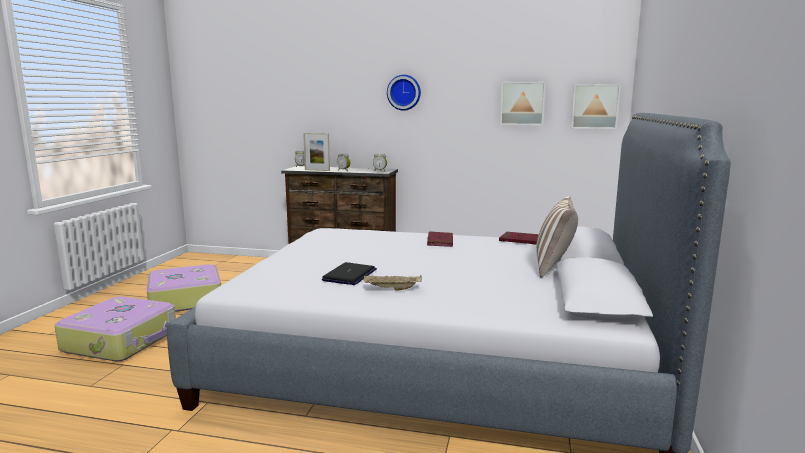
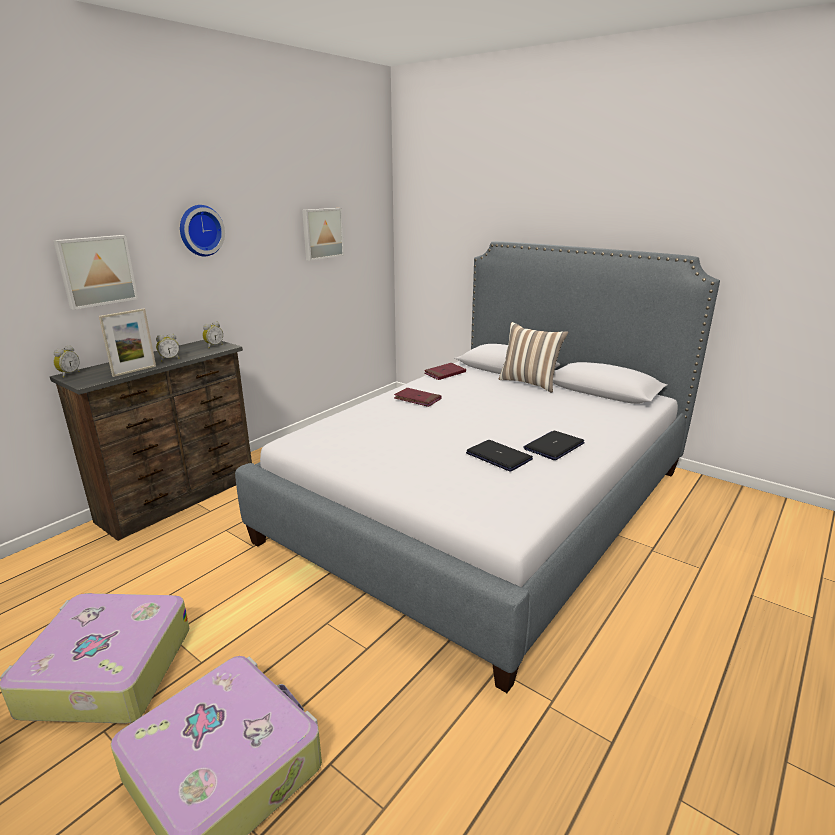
camera: 65 degrees left, 10 degrees up
(391, 289) = (554, 446): beige tray -> laptop
(594, 106) = (373, 231): picture -> picture (96, 271)

